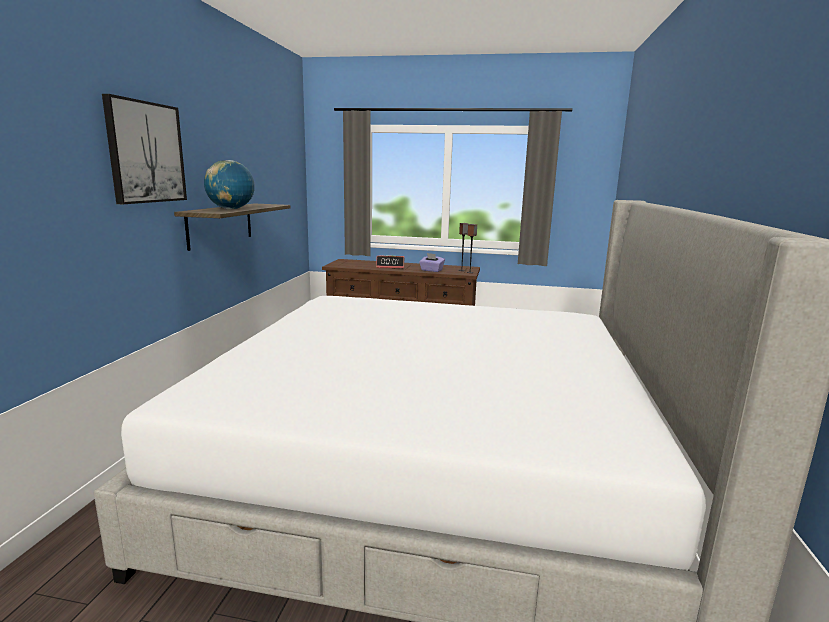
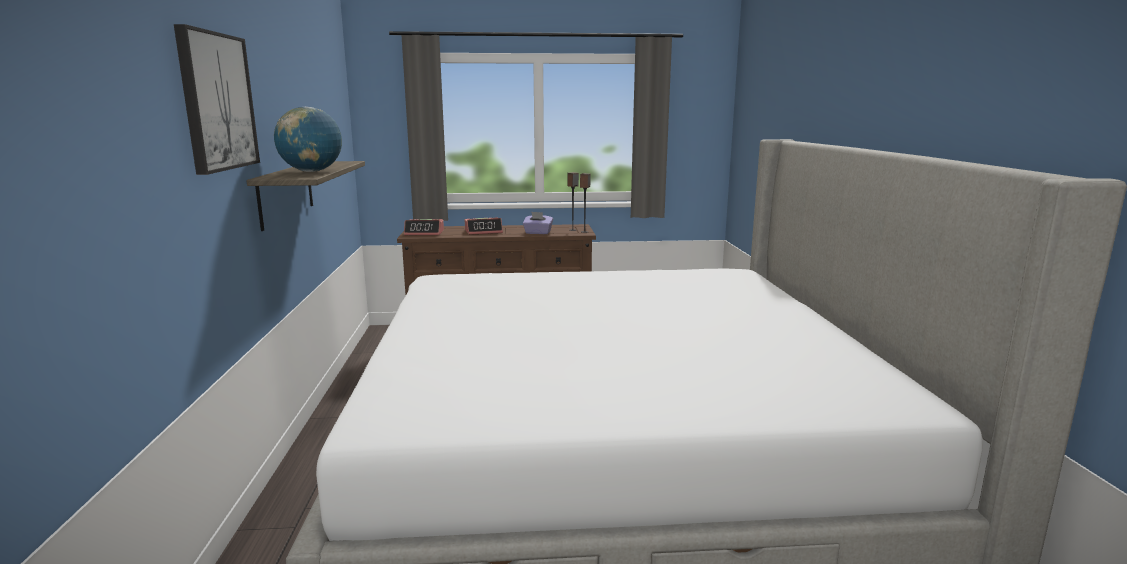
camera: 15 degrees left, 0 degrees up
(345, 264) = (424, 233): none -> alarm clock

